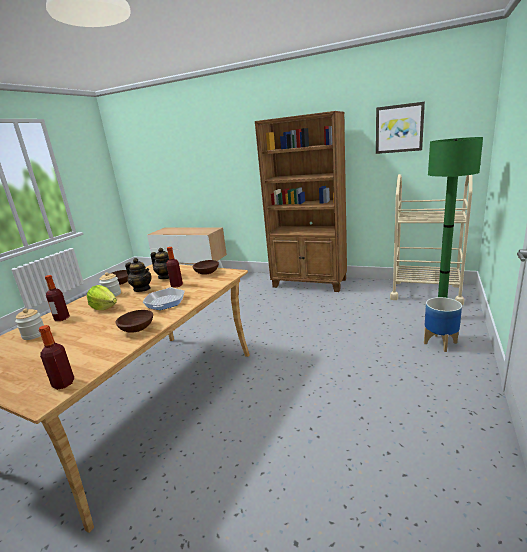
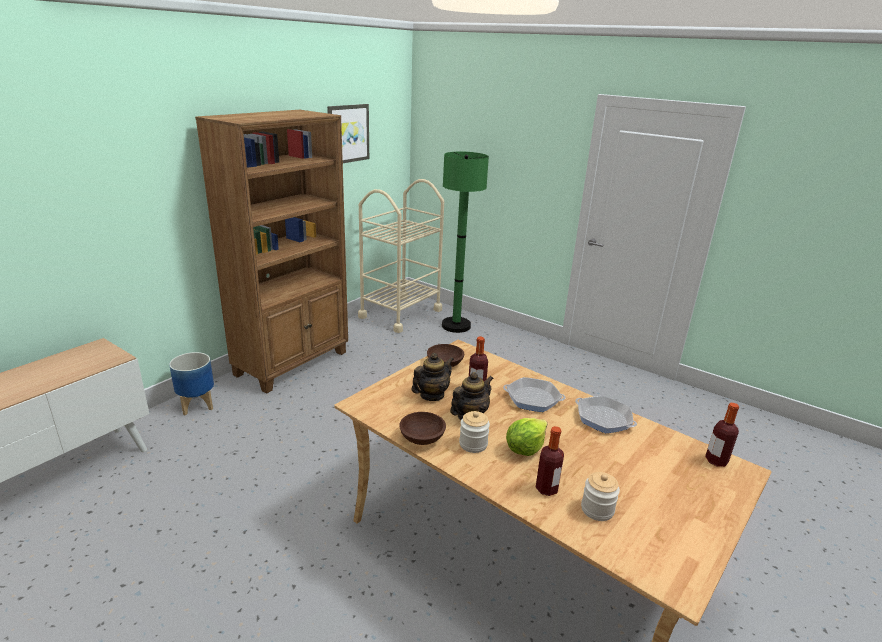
camera: 80 degrees left, 5 degrees up
(137, 329) = (603, 418): brown bowl -> frying pan
(440, 343) = (496, 341): planter -> planter (197, 405)

